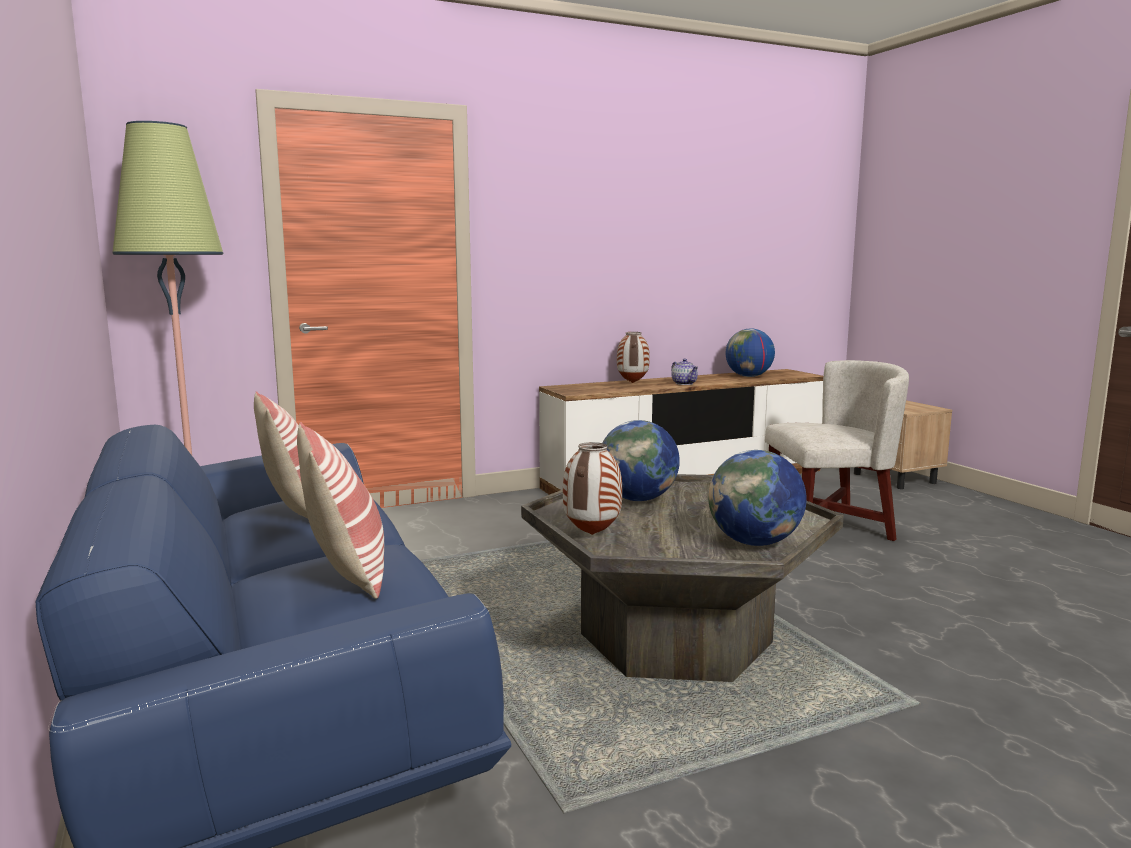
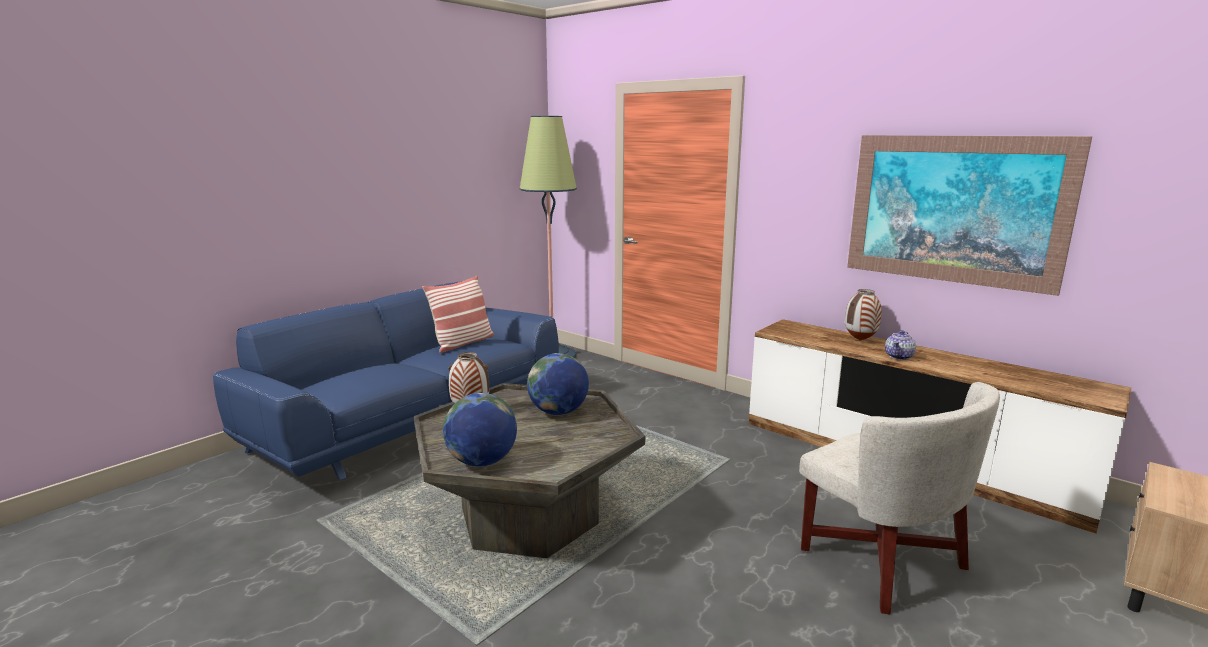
camera: 65 degrees right, 5 degrees up
(346, 572) = (374, 373): pillow -> none
(676, 249) = (954, 210): none -> picture
(748, 376) = (1012, 375): globe -> none

